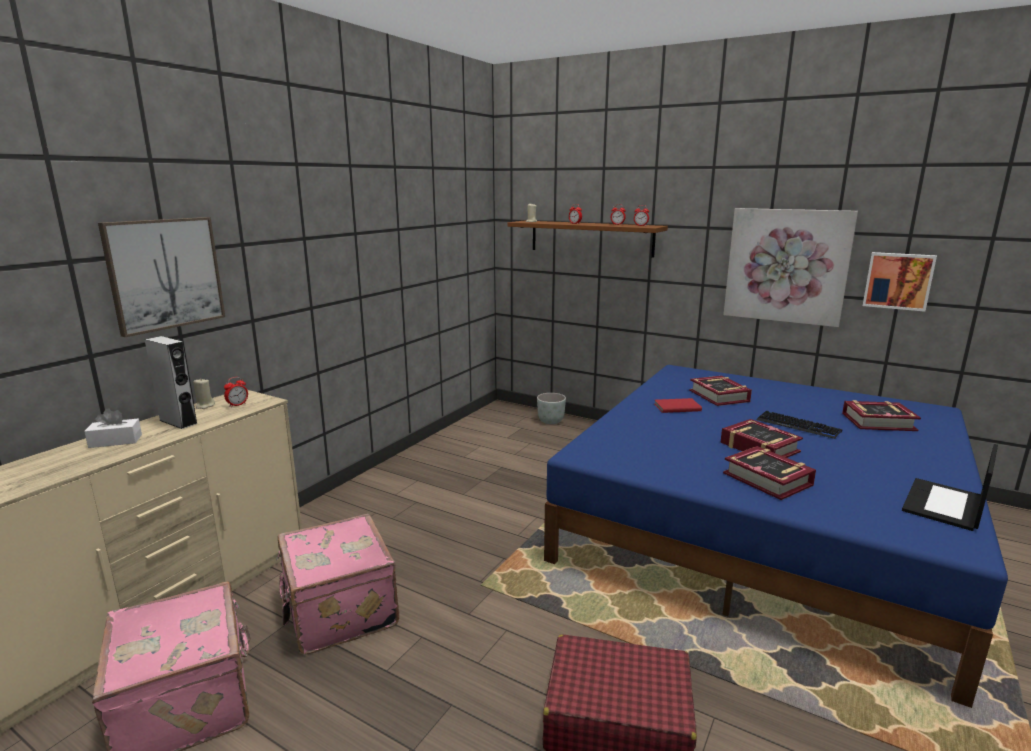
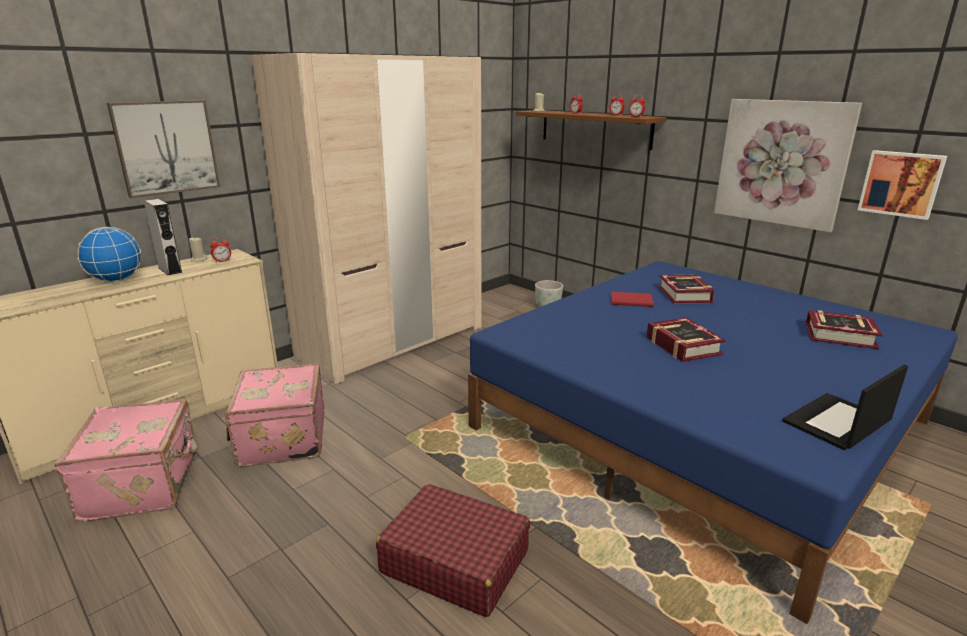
camera: 15 degrees right, 5 degrees up
(115, 441) = (117, 280): white tissue box -> globe
(407, 477) = (393, 342): none -> beige wardrobe
(767, 479) = (664, 375): book -> none
(798, 426) = (744, 330): keyboard -> none

